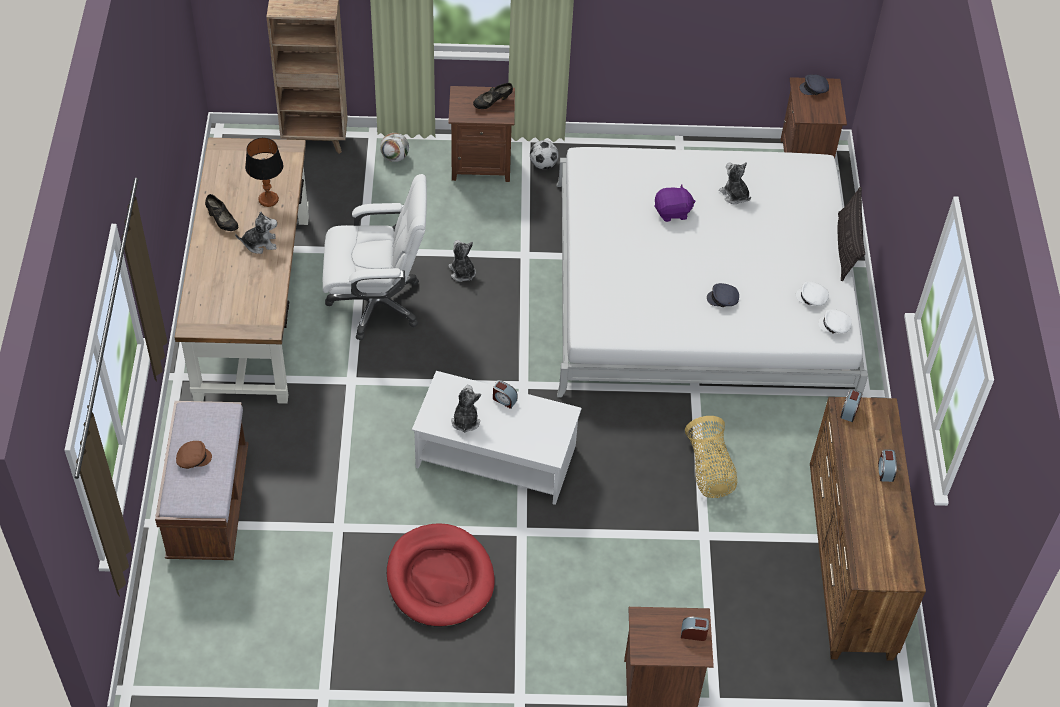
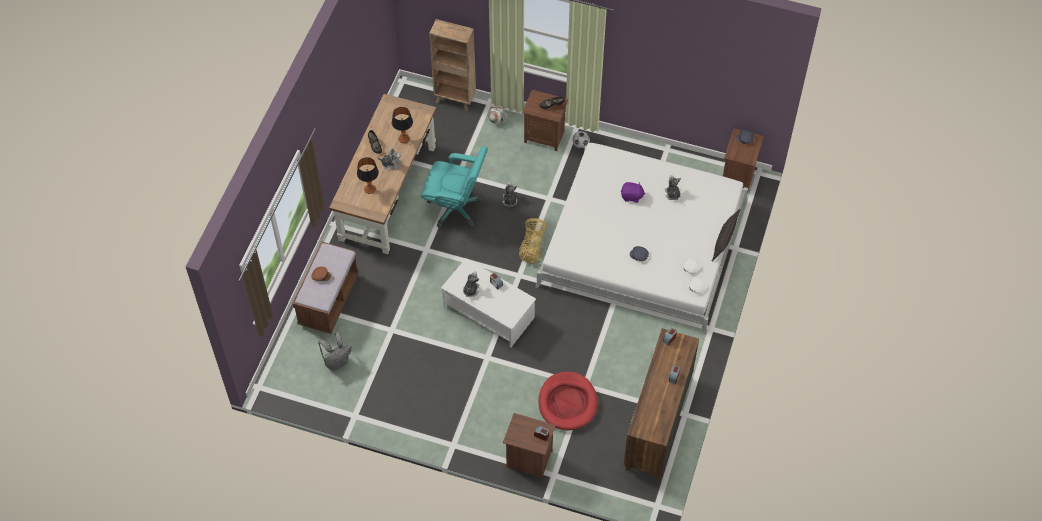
camera: 20 degrees right, 5 degrees up
(237, 291) = (369, 189): none -> table lamp
(259, 607) = (337, 362): none -> grey backpack
(377, 303) = (456, 208): white office chair -> turquoise office chair
(440, 578) = (435, 371): red dog bed -> red dog bed (567, 402)
(709, 470) = (603, 350): basket -> basket (532, 247)

